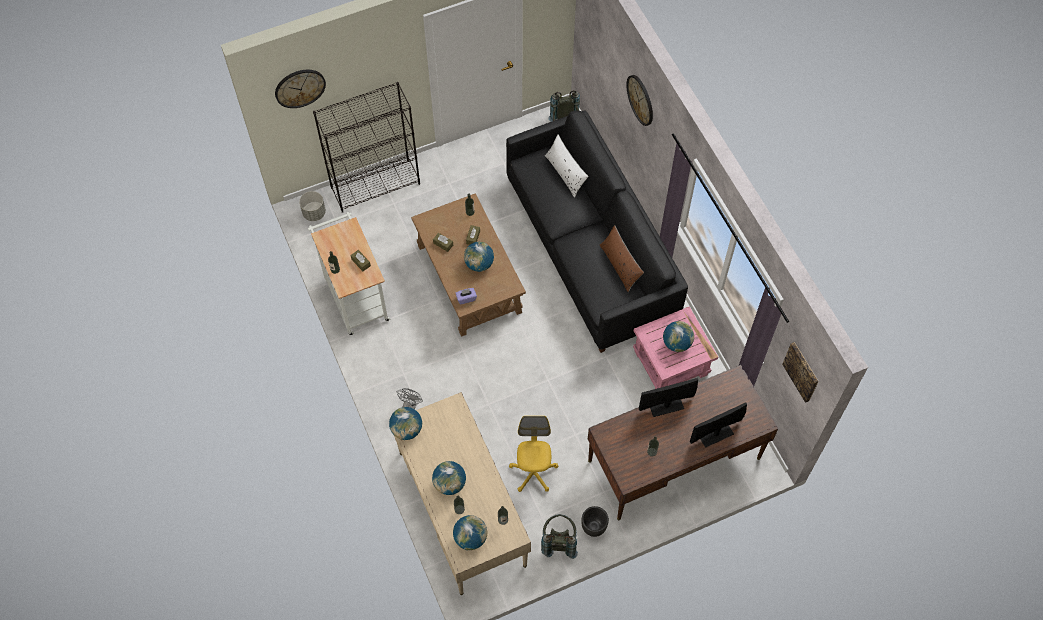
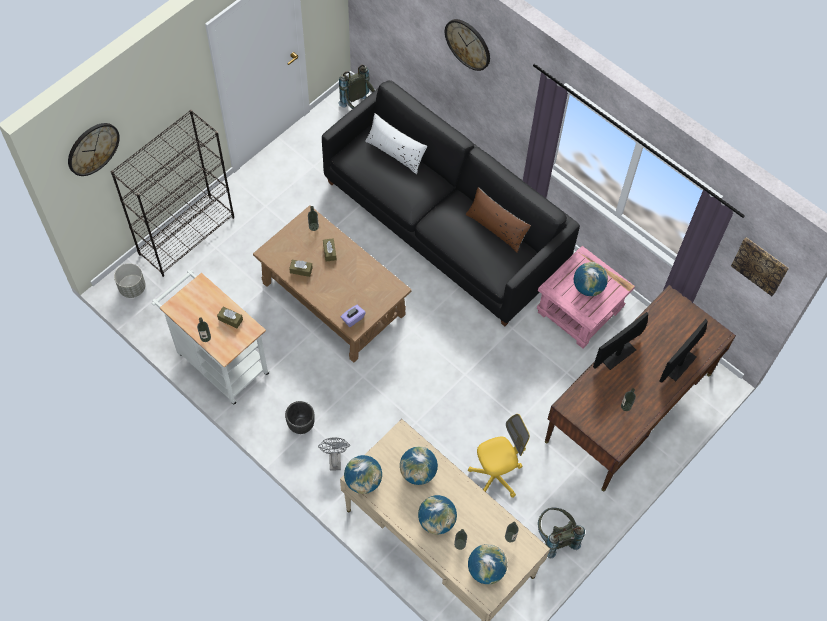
camera: 25 degrees left, 0 degrees up
(479, 264) = (349, 278): globe -> globe (418, 472)
(533, 472) = (495, 476): yellow office chair -> yellow office chair turned 90 degrees clockwise
(593, 527) = (583, 509): black planter -> black planter (301, 425)

